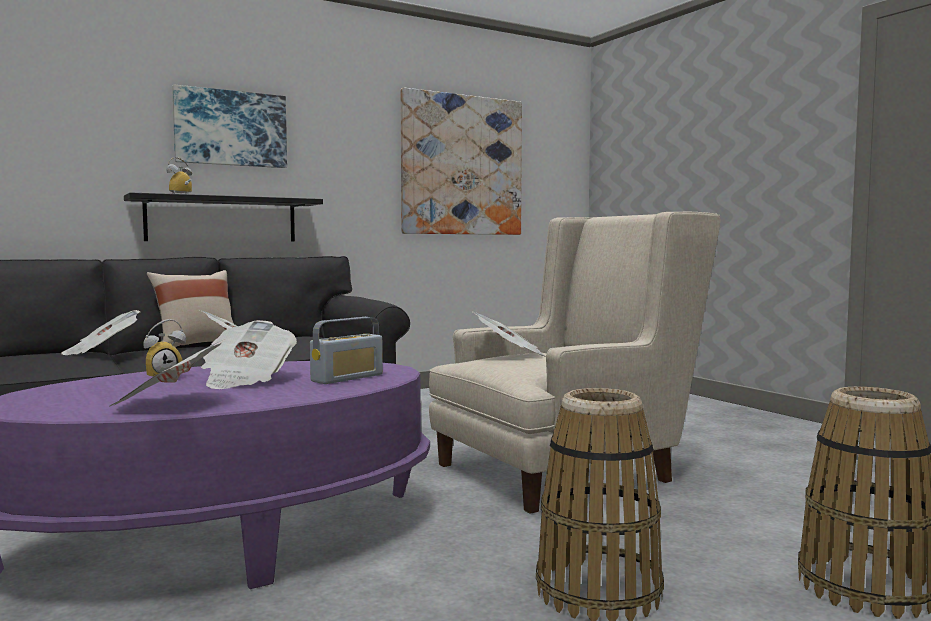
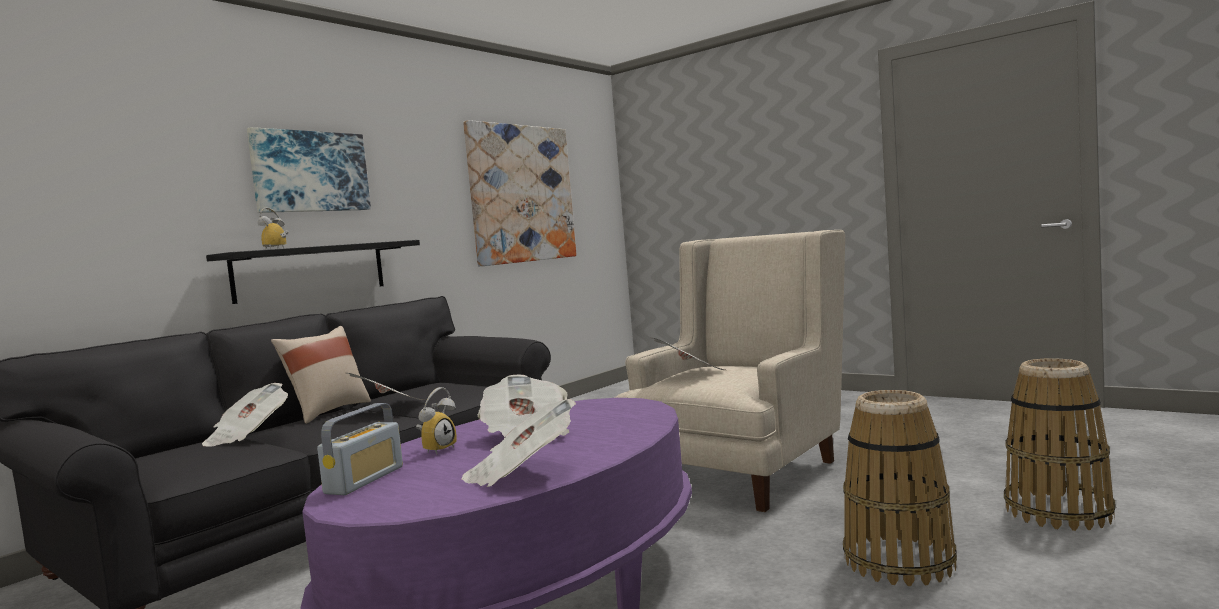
camera: 20 degrees left, 0 degrees up
(347, 378) = (617, 418): radio -> radio (365, 480)

